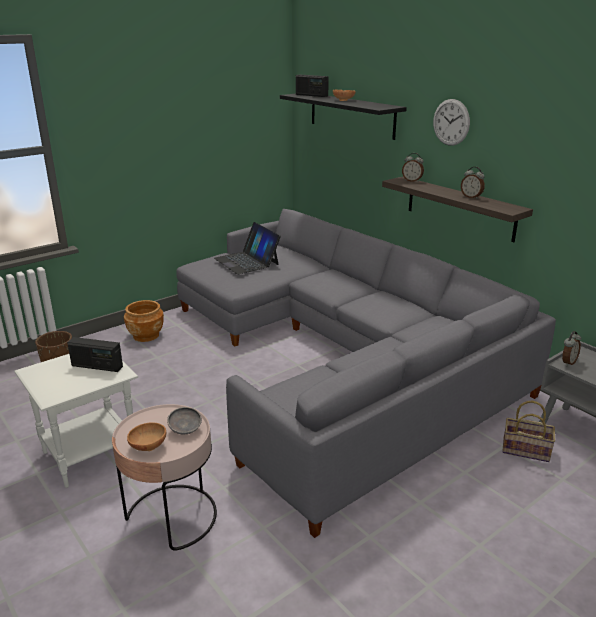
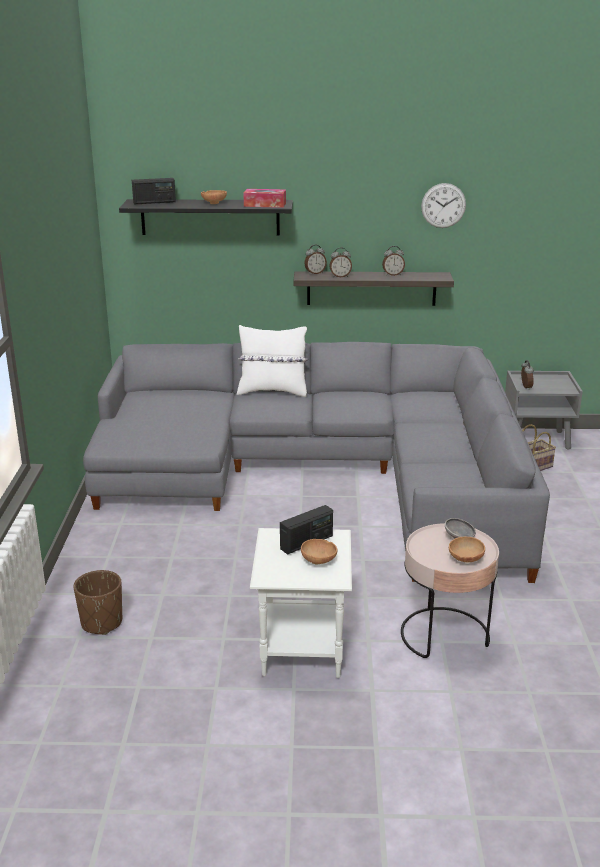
camera: 50 degrees left, 0 degrees up
(72, 381) = (319, 561): none -> brown bowl
(146, 335) = (113, 548): brown planter -> none
(247, 261) = (159, 416): laptop -> none
(350, 276) = (273, 391): none -> white pillow
(371, 106) = (265, 204): none -> tissue box
(423, 187) = (340, 276): none -> alarm clock
(451, 122) = (352, 208): wall clock -> wall clock (443, 205)

